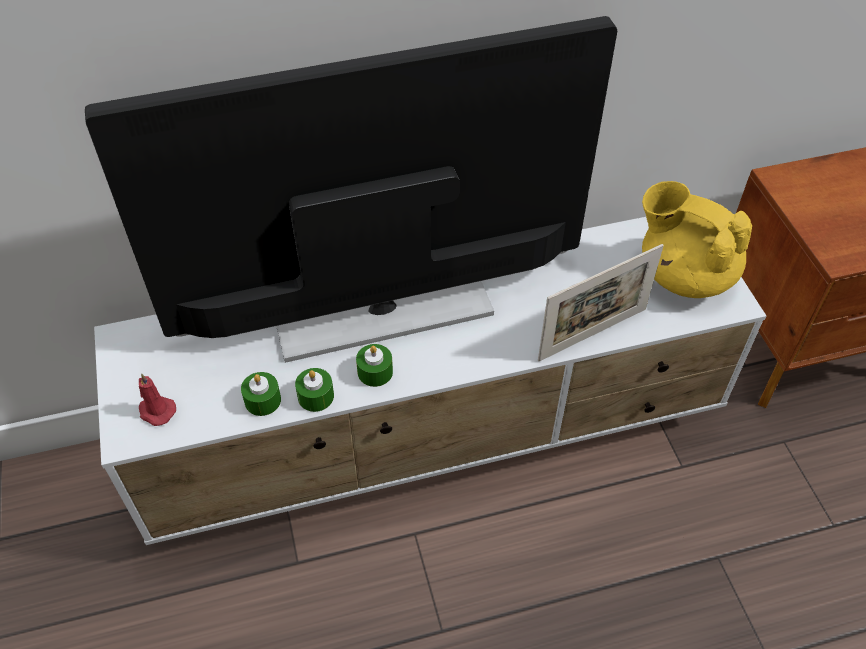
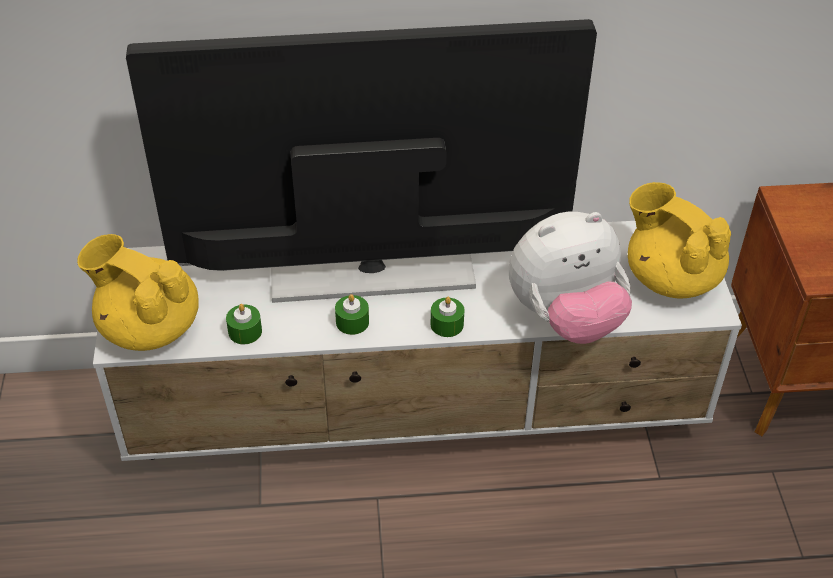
camera: 10 degrees right, 5 degrees down
(156, 411) = (149, 327): red candle -> yellow teapot
(316, 396) = (293, 335): green candle -> green candle (447, 324)
(592, 334) = (565, 318): picture frame -> plush toy

